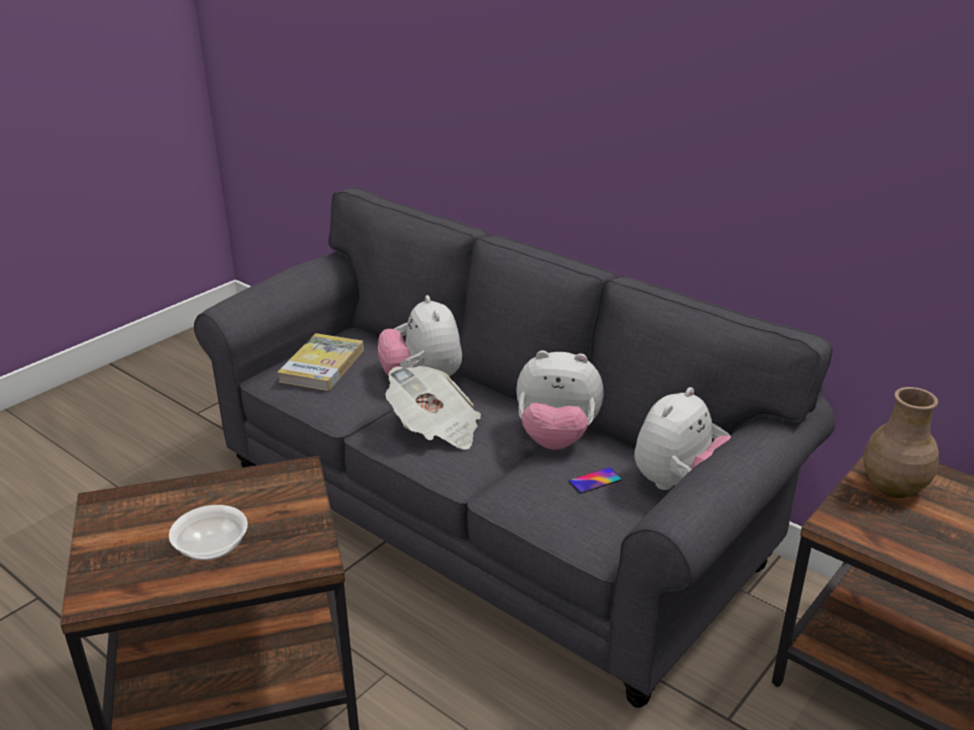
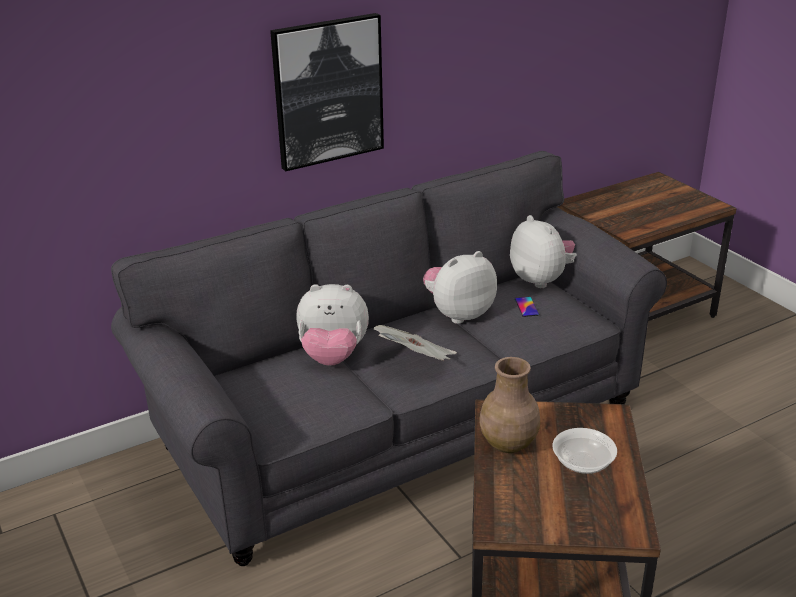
camera: 70 degrees left, 0 degrees up
(322, 366) = (281, 401): book -> none
(556, 438) = (458, 314): plush toy -> plush toy turned 150 degrees counterclockwise
(575, 119) = (328, 91): none -> picture
(892, 487) = (602, 210): brown vase -> brown vase (508, 444)

